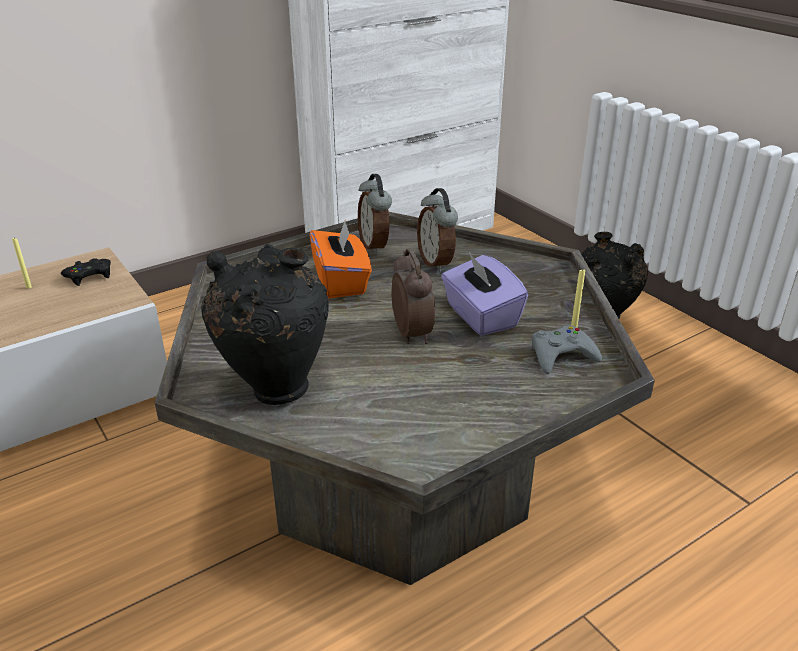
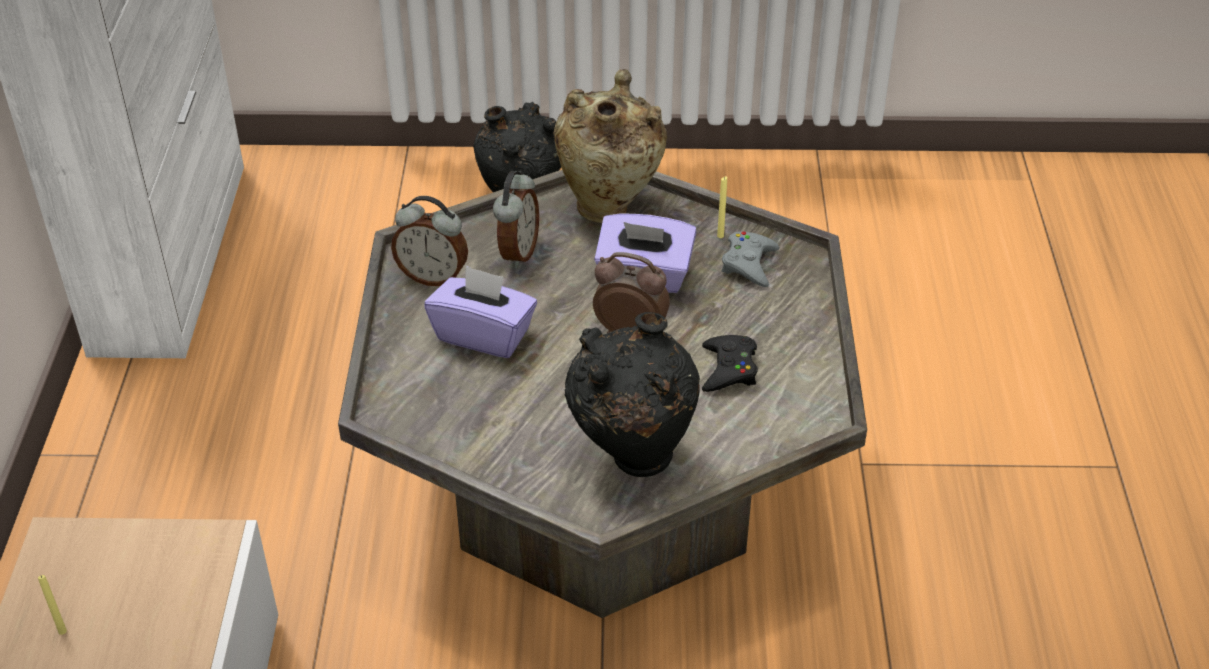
camera: 55 degrees left, 10 degrees up
(89, 276) = (102, 560): black game controller -> black game controller (729, 369)
(341, 282) = (484, 335): orange tissue box -> purple tissue box
(437, 262) = (517, 252): alarm clock -> alarm clock turned 90 degrees counterclockwise
(533, 276) = (609, 207): none -> beige vase

